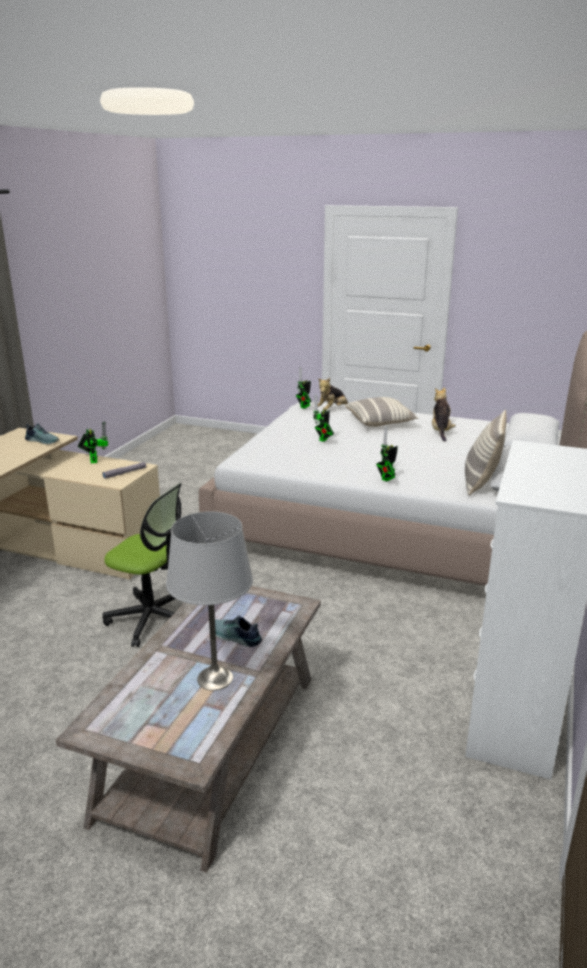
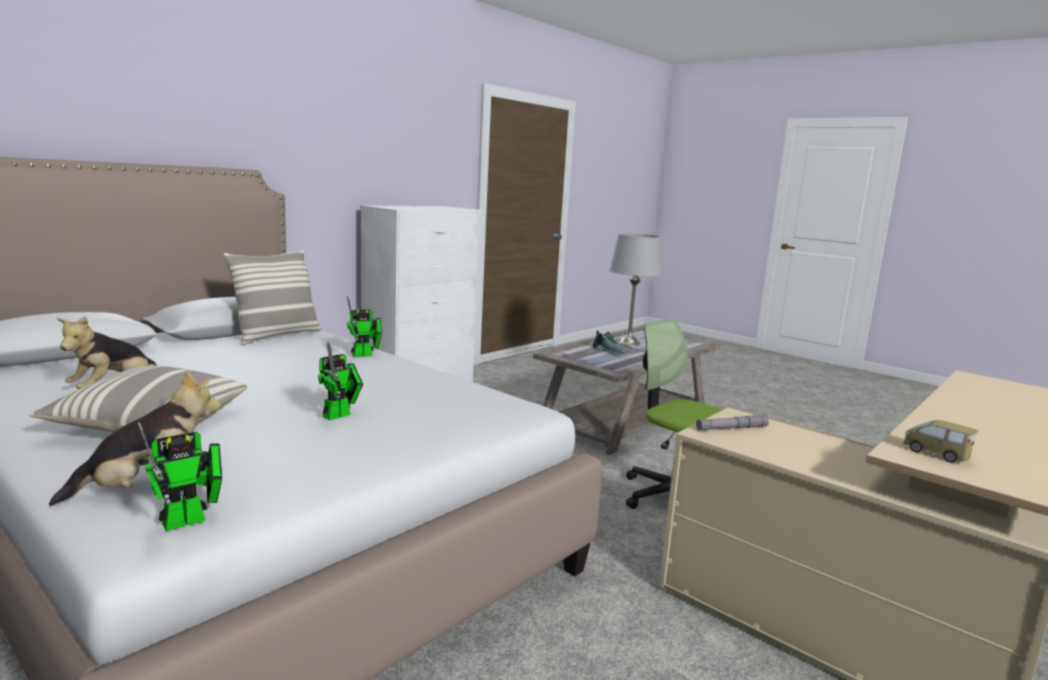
camera: 160 degrees left, 10 degrees down
(43, 441) = (935, 453): shoe -> toy car
(94, 460) = (809, 465): toy robot -> none

